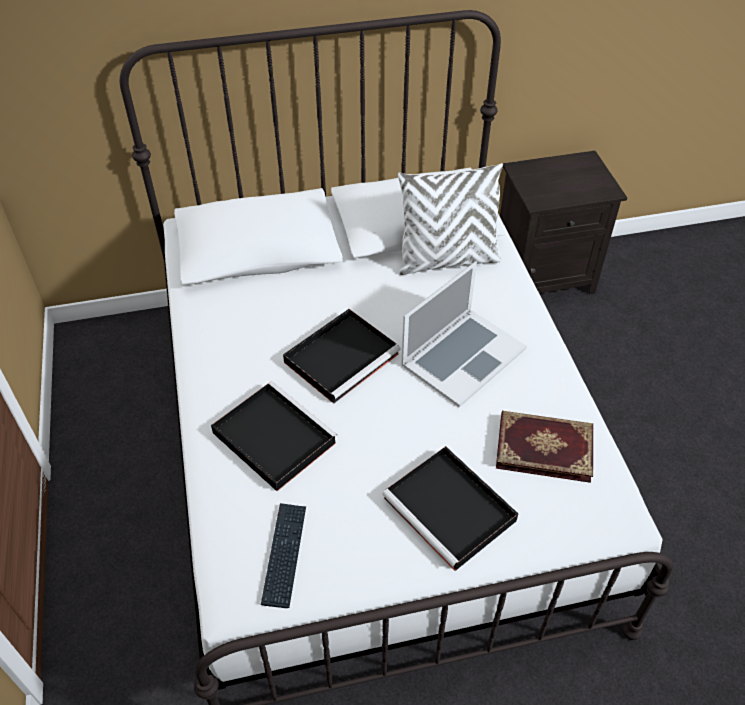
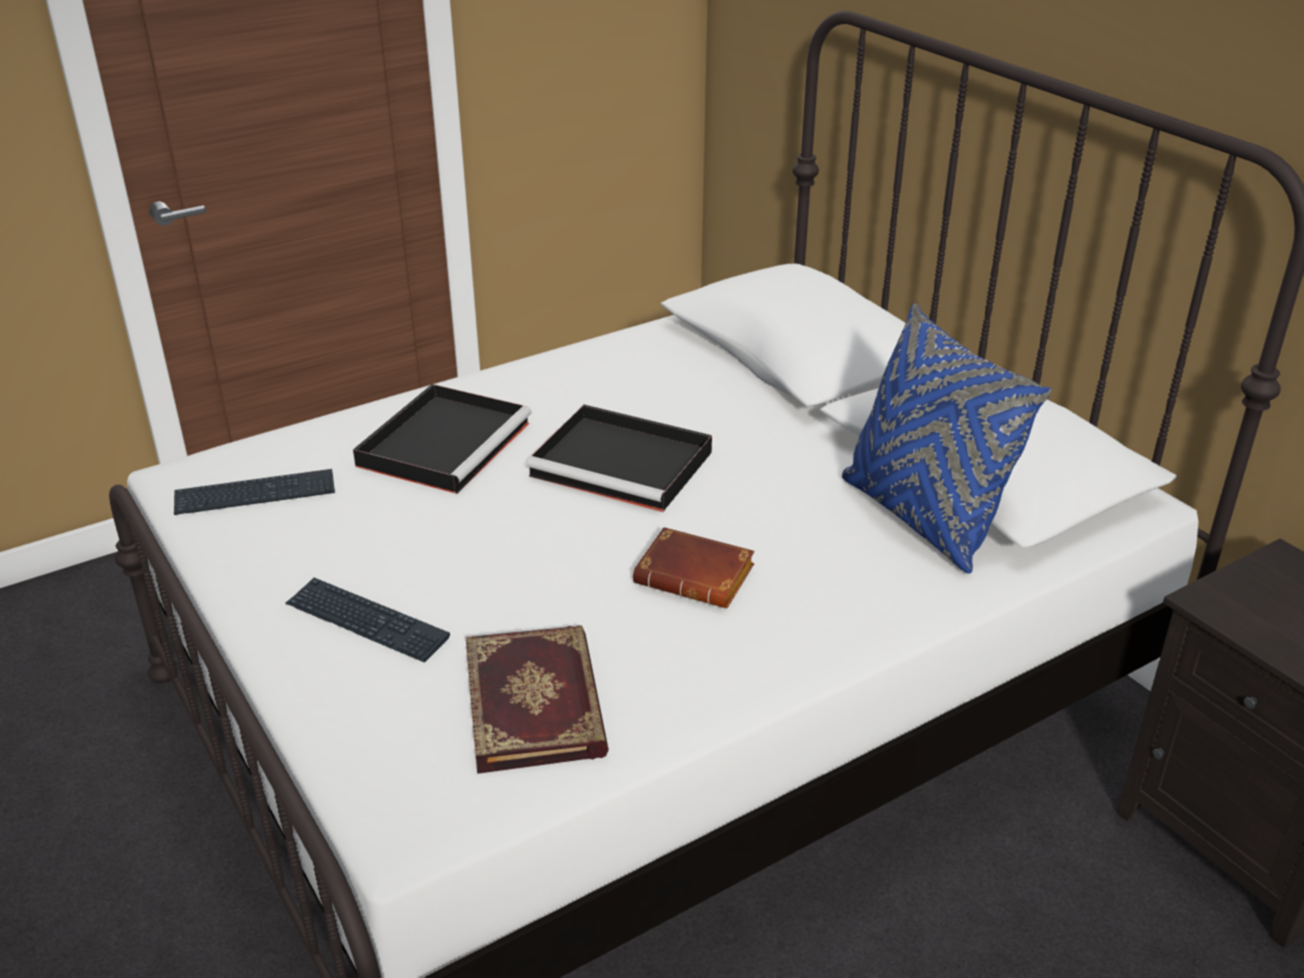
camera: 70 degrees right, 15 degrees down
(447, 260) = (922, 518): white pillow -> blue pillow
(451, 510) = (366, 622): black tray -> keyboard
(463, 356) = (698, 576): laptop -> brown book

